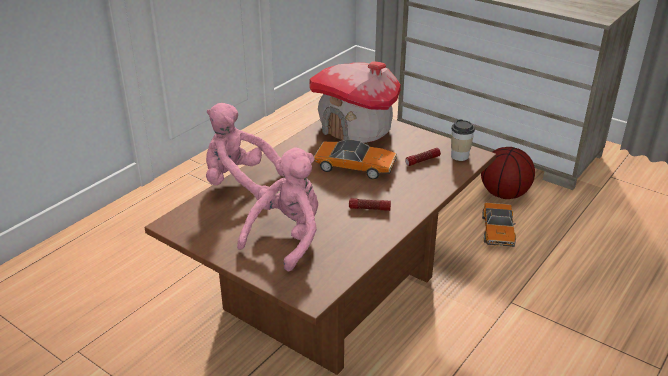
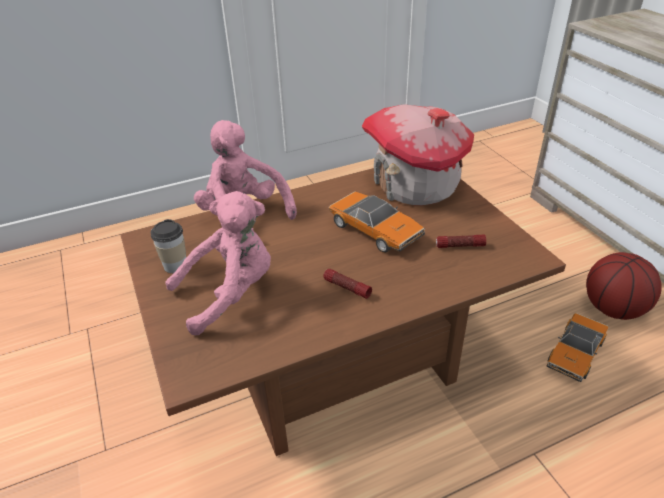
camera: 30 degrees right, 5 degrees up
(459, 156) = (512, 254): cup -> cup (175, 266)

